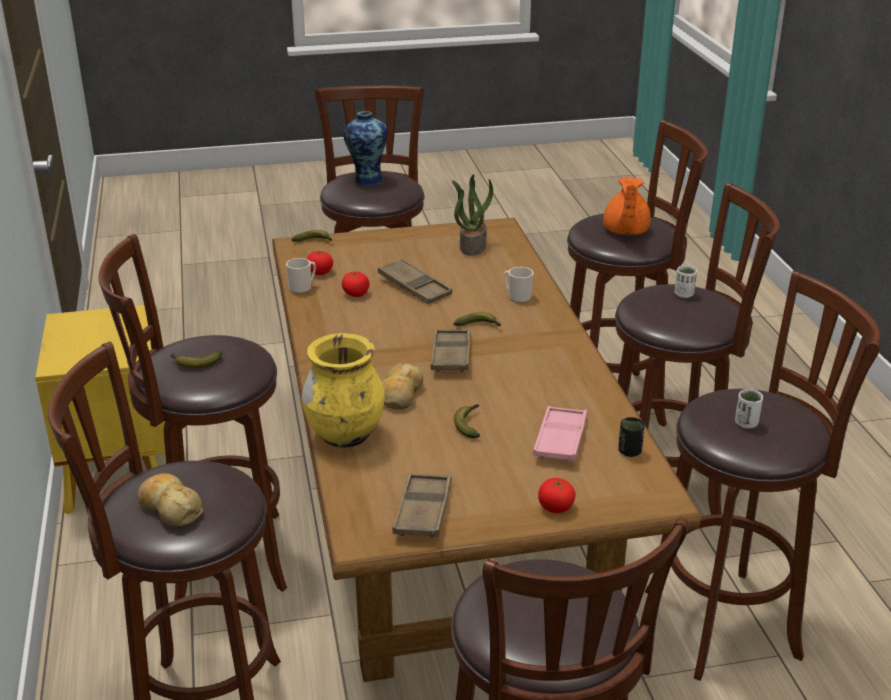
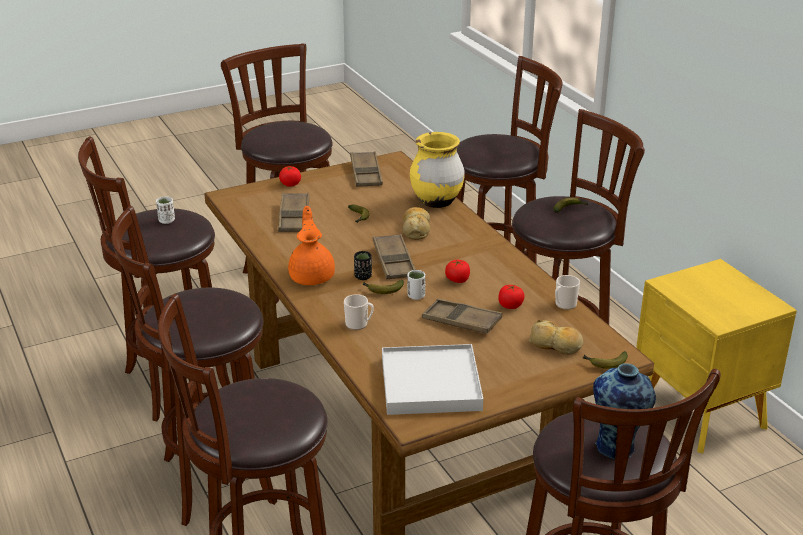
camera: 165 degrees right, 0 degrees up
(170, 508) = (497, 142): bread -> bread (556, 345)
(320, 272) = (563, 324): tomato -> tomato (457, 280)
(472, 246) = (431, 384): potted plant -> white tray
(560, 439) = (294, 217): pink tray -> brown tray
(625, 231) = (257, 401): orange teapot -> orange teapot (312, 276)
(629, 451) = (247, 216): black cup -> black cup (363, 276)
(684, 294) = (197, 321): white cup -> white cup (416, 296)

